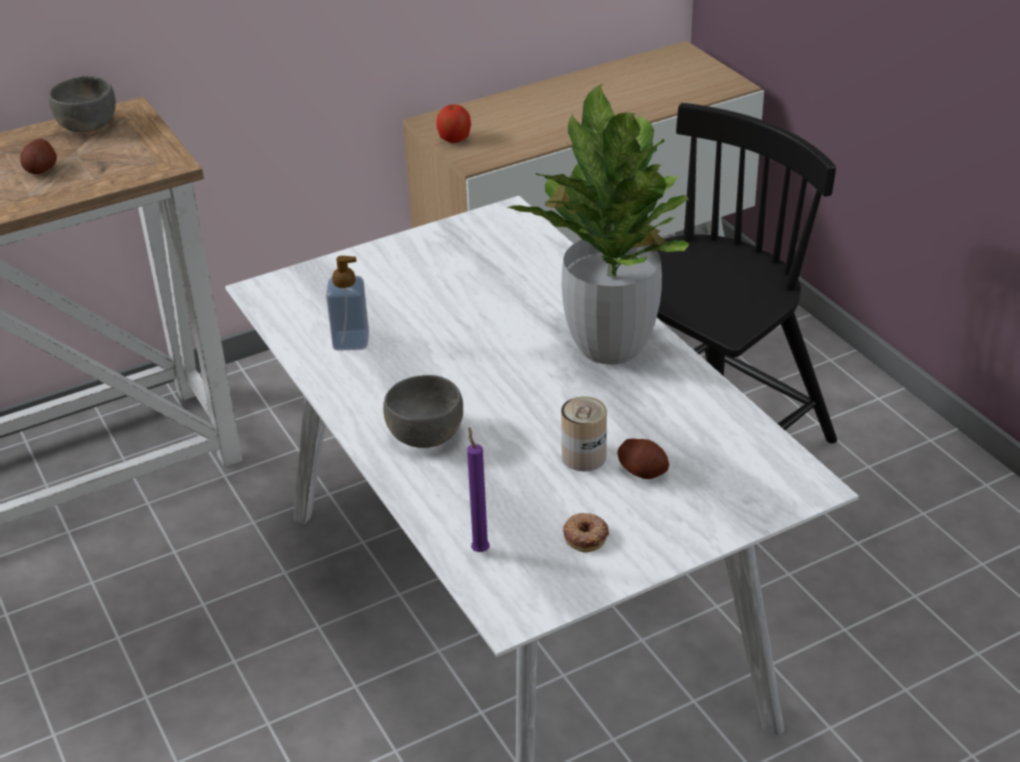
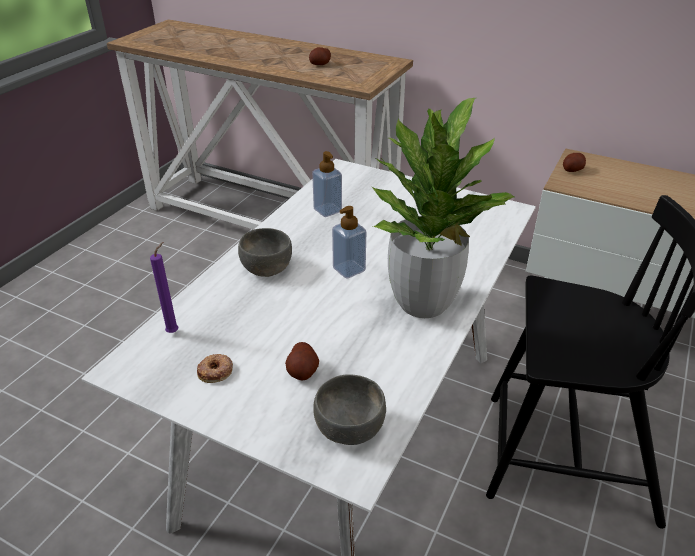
camera: 55 degrees right, 0 degrees up
(88, 124) = (370, 59): grey bowl -> grey bowl (350, 427)
(454, 139) = (572, 170): apple -> potato
(497, 372) = (349, 269): none -> soap dispenser
(584, 456) = (296, 338): can -> none

